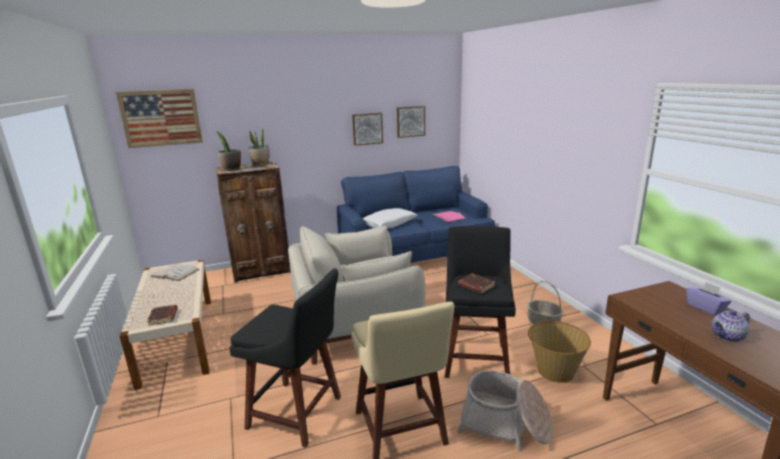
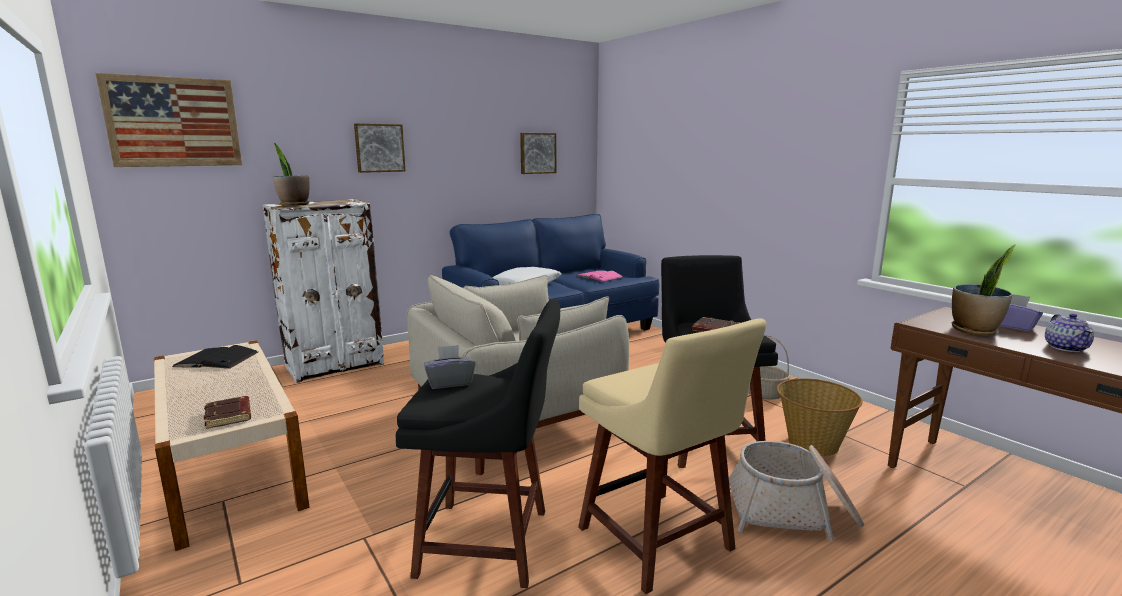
camera: 15 degrees left, 5 degrees down
(175, 273) = (217, 359): white book -> black book
(261, 164) = (337, 201): potted plant -> potted plant (974, 330)
(262, 271) = (335, 365): brown cabinet -> white cabinet
(272, 315) = (450, 383): none -> grey tissue box
(367, 128) = (482, 159): picture -> picture (379, 148)
(728, 336) = (1066, 347): teapot -> teapot turned 45 degrees counterclockwise

